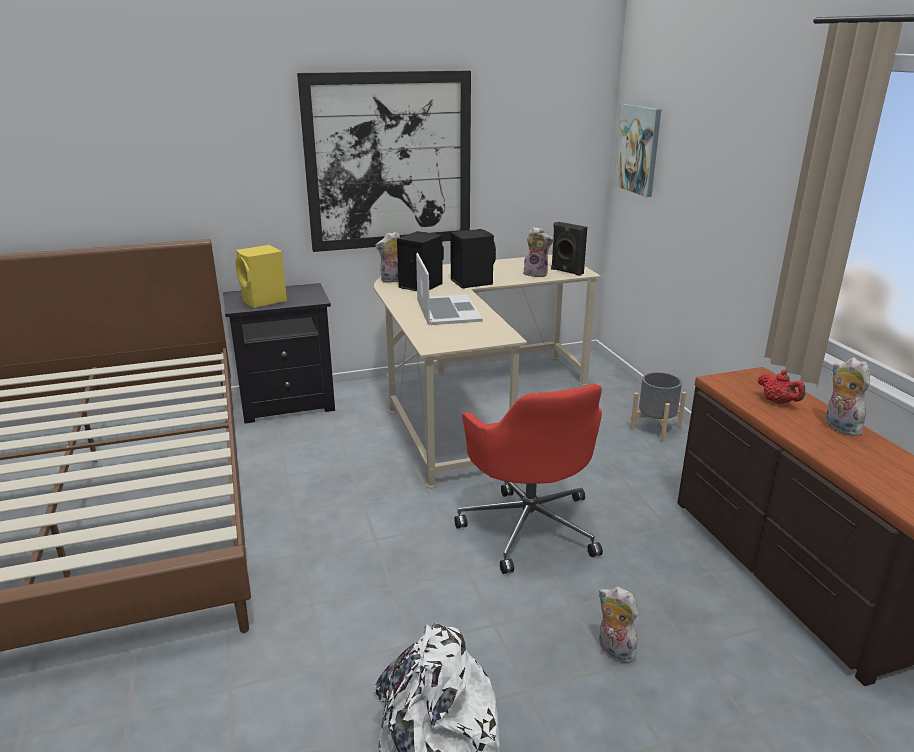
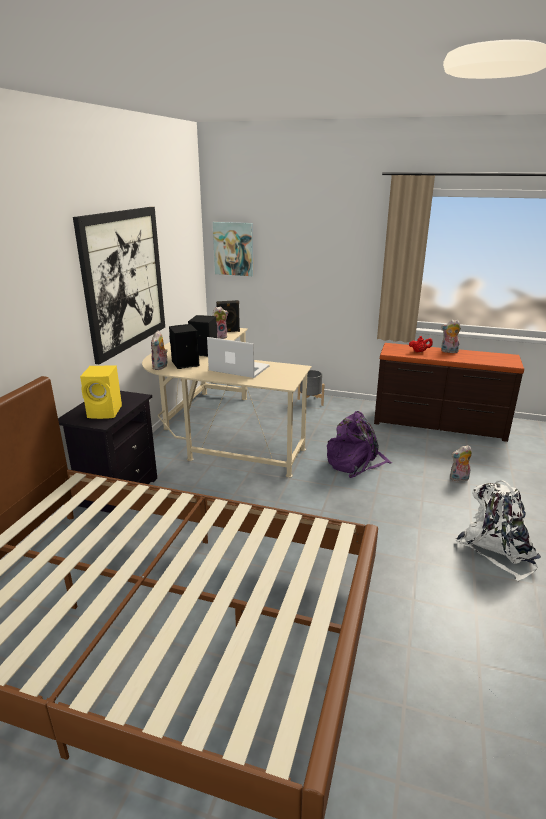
camera: 55 degrees left, 0 degrees up
(529, 526) = (355, 463): red office chair -> purple backpack

